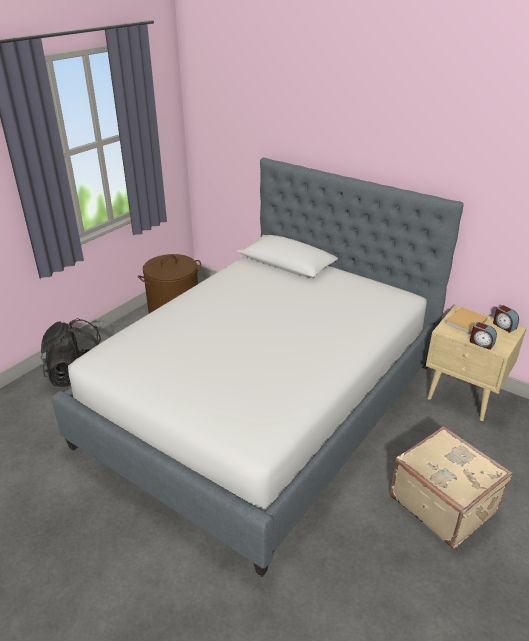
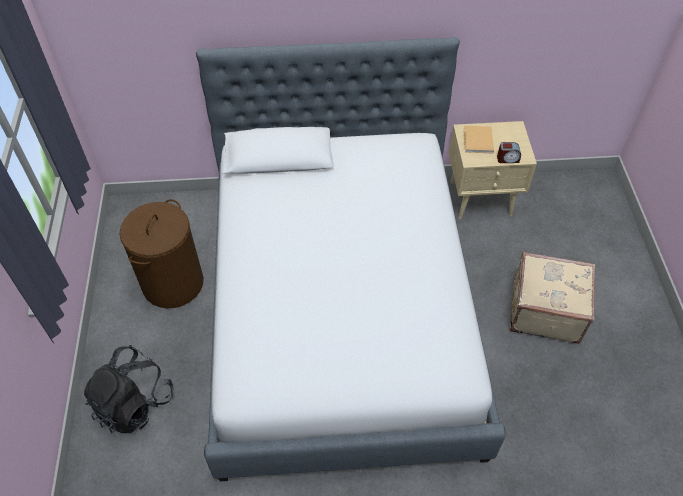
camera: 40 degrees left, 20 degrees up
(503, 326) = (507, 129): alarm clock -> none

